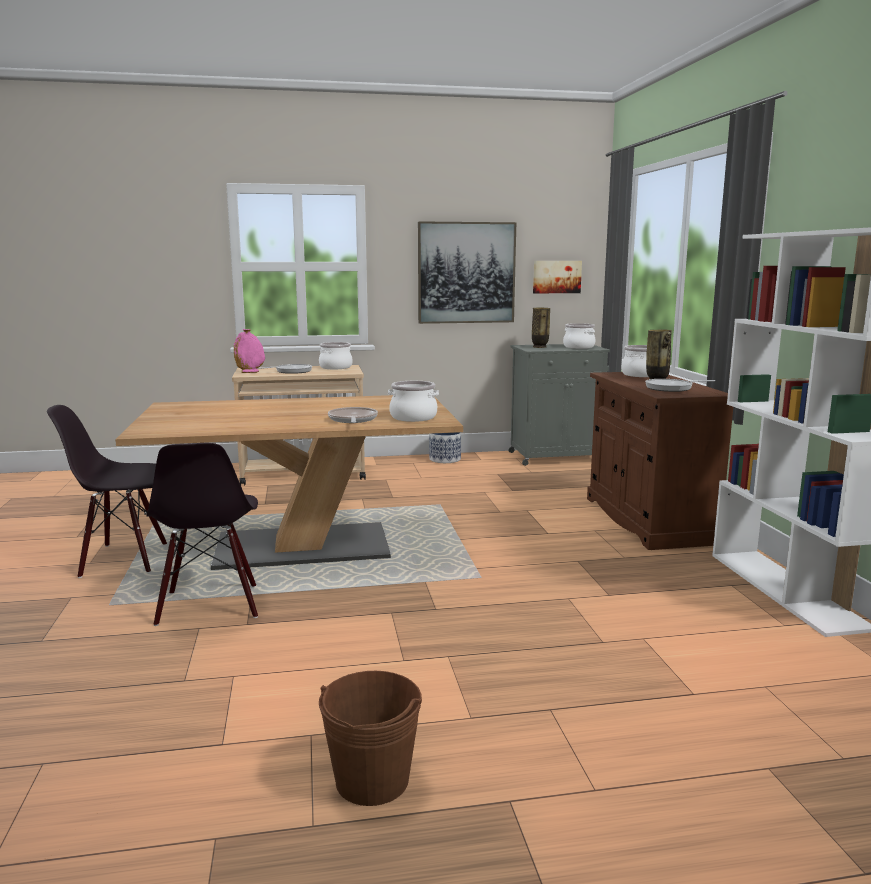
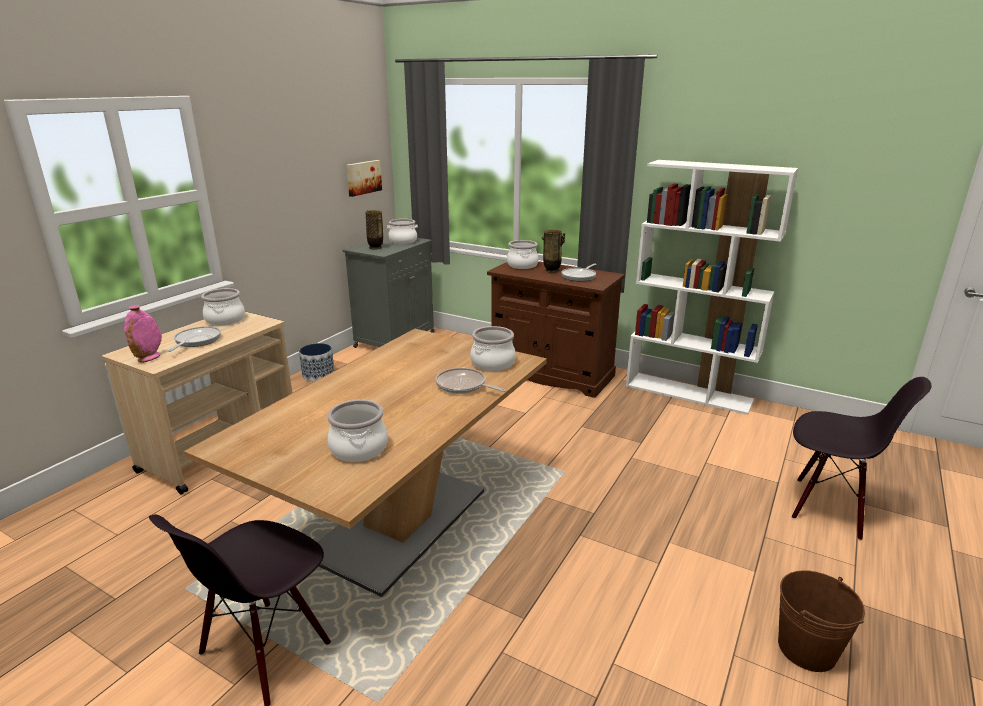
camera: 50 degrees left, 10 degrees up
(208, 422) = (358, 448): none -> cooking pot
(210, 605) = (461, 627): black chair -> black chair (828, 507)
(466, 273) = (297, 185): picture -> none

